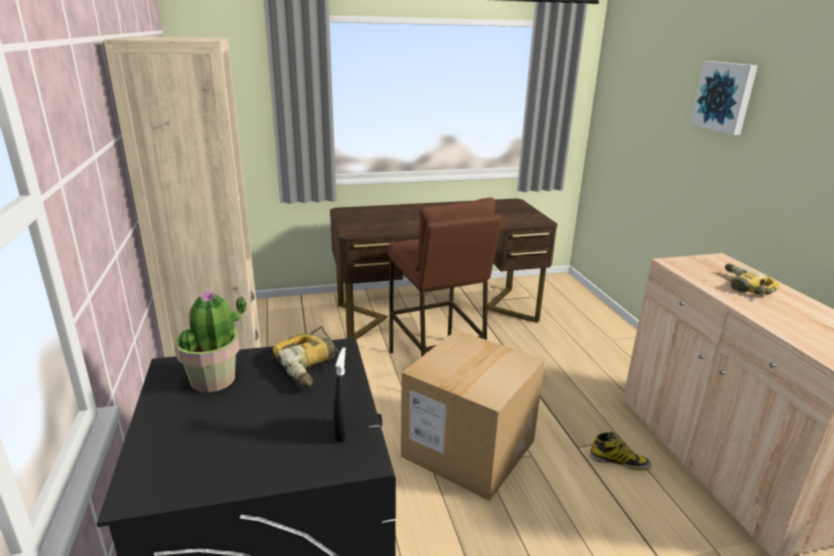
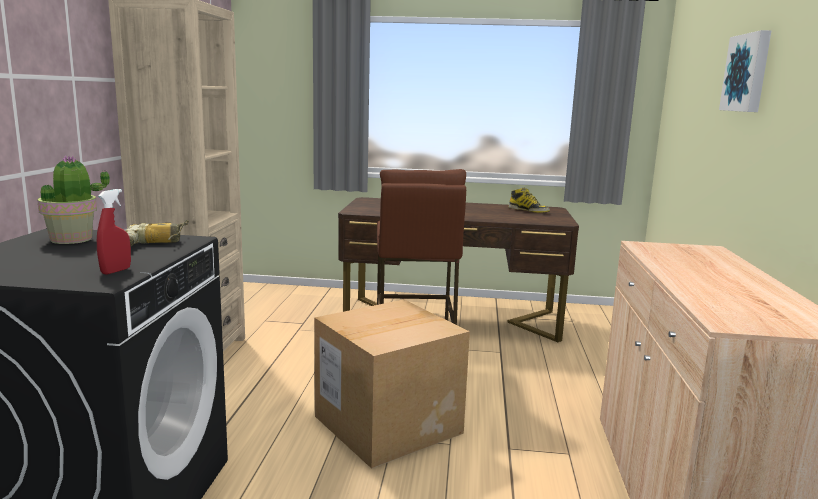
camera: 20 degrees right, 10 degrees down
(343, 431) = (116, 271): black spray bottle -> red spray bottle
(619, 461) = (548, 470): boot -> boot (528, 210)
(742, 286) = (700, 266): power drill -> none

